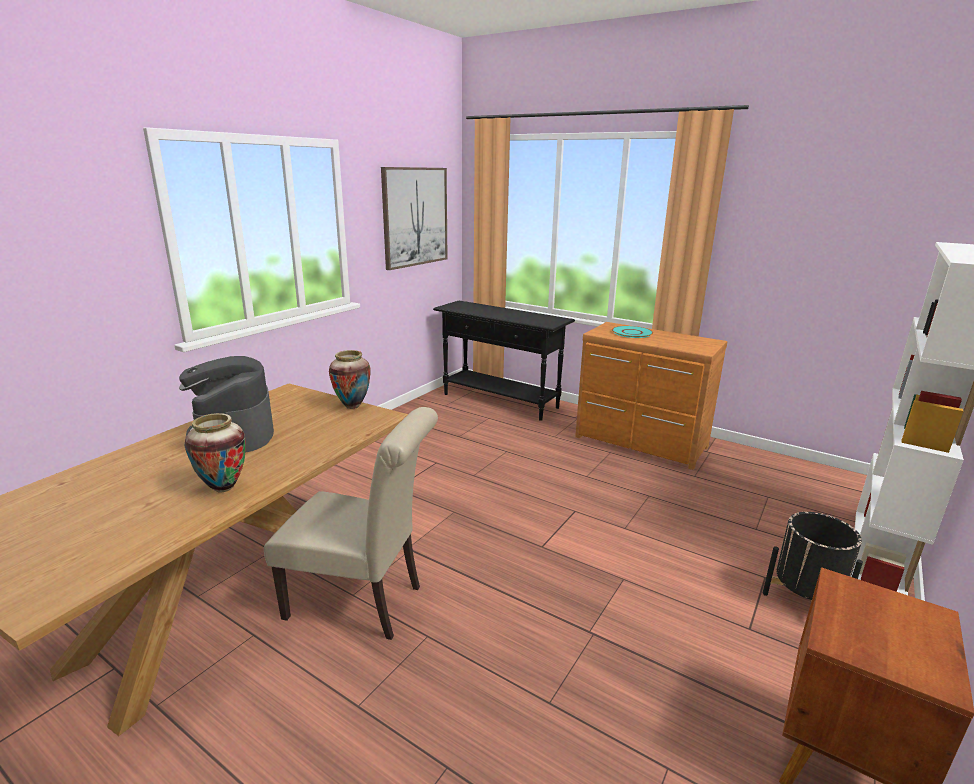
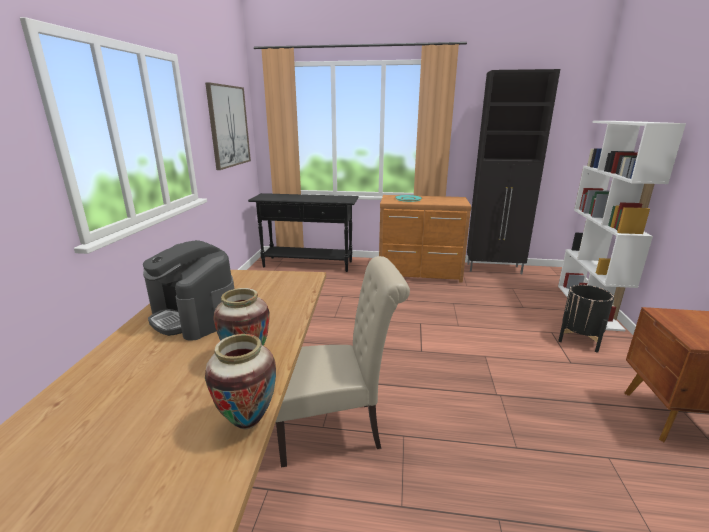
camera: 25 degrees left, 0 degrees up
(352, 406) = (273, 275): vase -> vase (247, 422)
(767, 461) = (494, 269): none -> black cabinet

